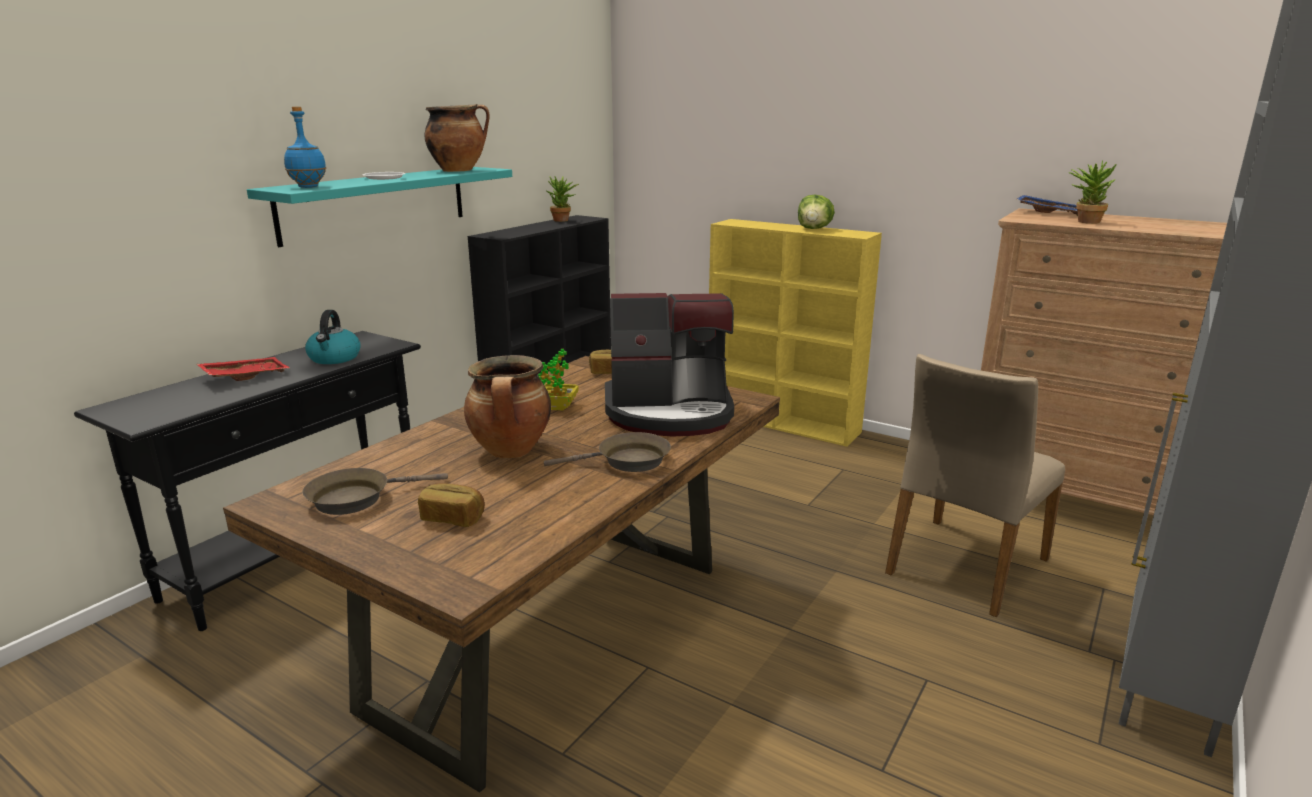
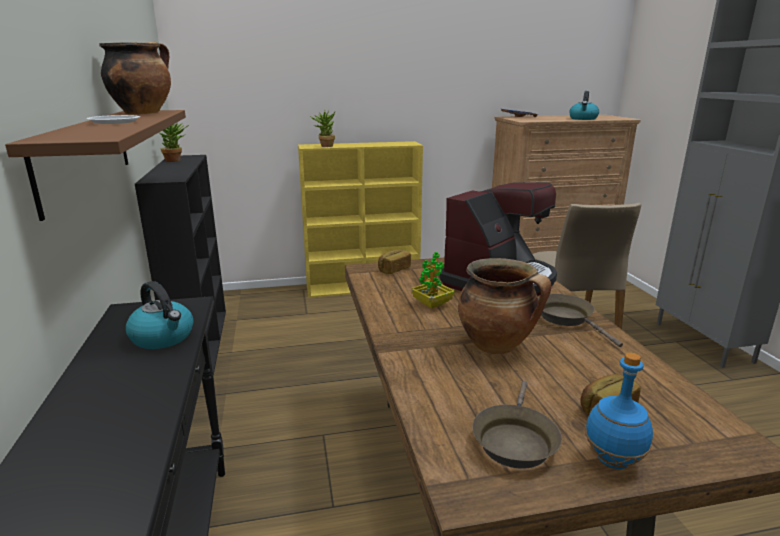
camera: 45 degrees left, 0 degrees up
(245, 376) = (103, 396): red tray -> none
(308, 187) = (89, 134): blue bottle -> blue bottle (611, 460)
(376, 203) = (86, 155): turquoise shelf -> brown shelf
(627, 461) = (567, 318): brown frying pan -> brown frying pan turned 60 degrees counterclockwise
(814, 229) = (374, 143): lettuce -> none
(1084, 221) = (551, 119): potted plant -> potted plant (324, 146)
(1148, 227) = (583, 119): none -> kettle

